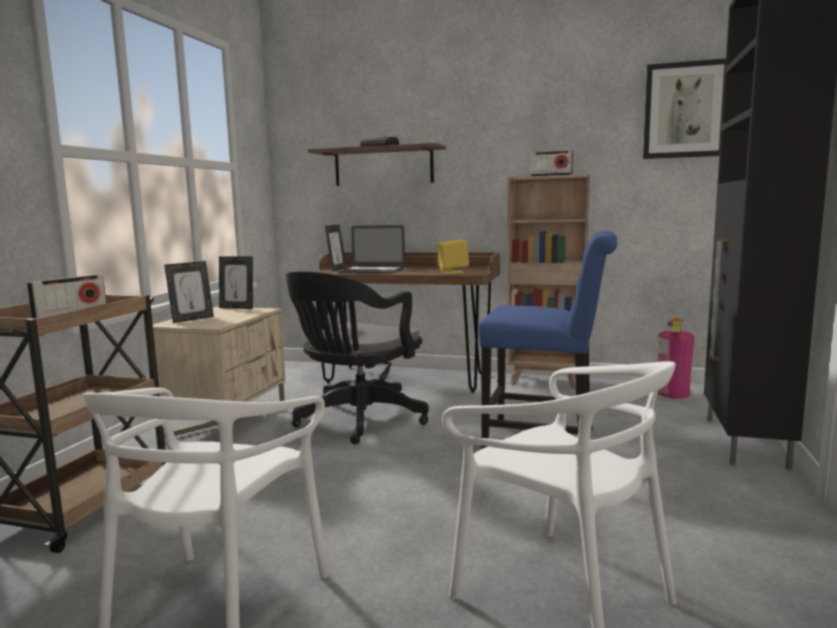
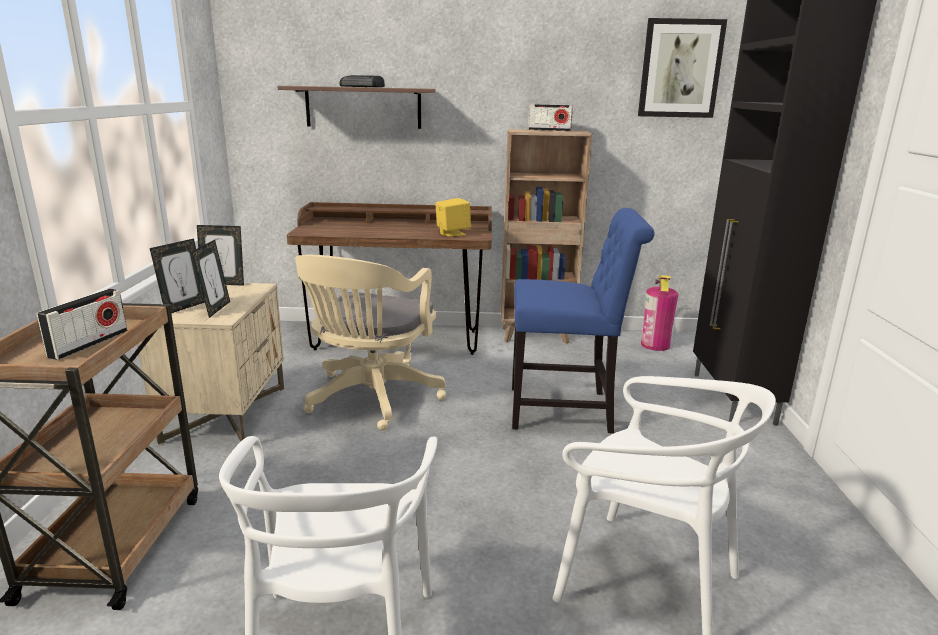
camera: 15 degrees left, 10 degrees up
(336, 269) = (319, 227): picture frame -> picture frame (216, 309)
(357, 421) = (370, 399): black office chair -> beige office chair
(372, 270) = (361, 230): laptop -> none

